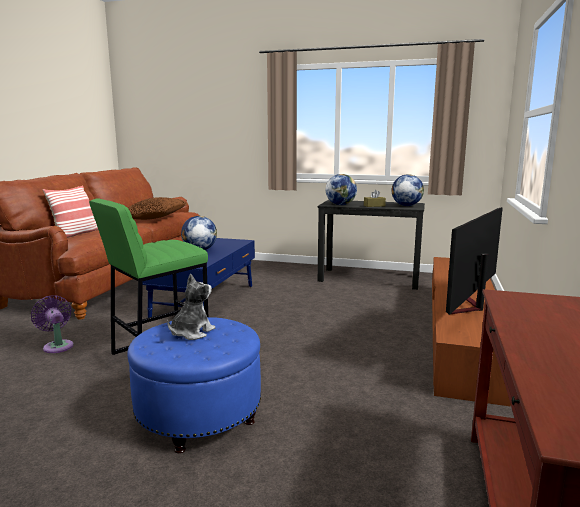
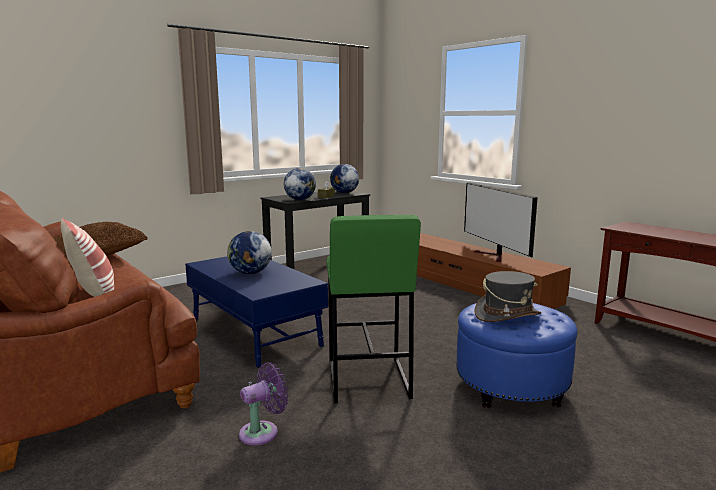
camera: 55 degrees left, 0 degrees up
(57, 346) = (263, 432): purple fan -> purple fan turned 150 degrees clockwise
(191, 333) = (507, 315): plush toy -> grey hat

